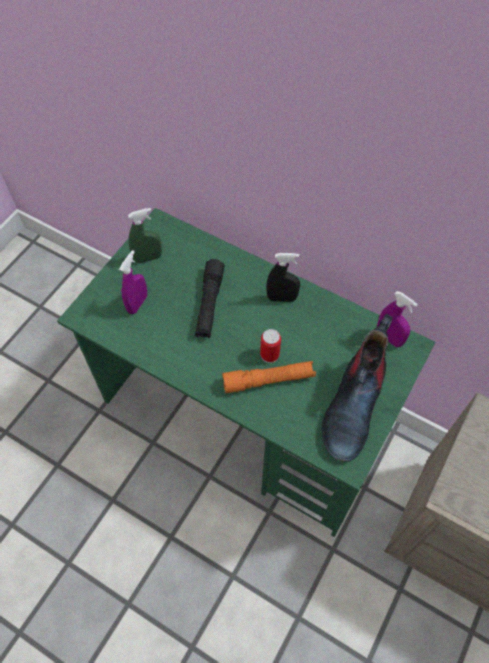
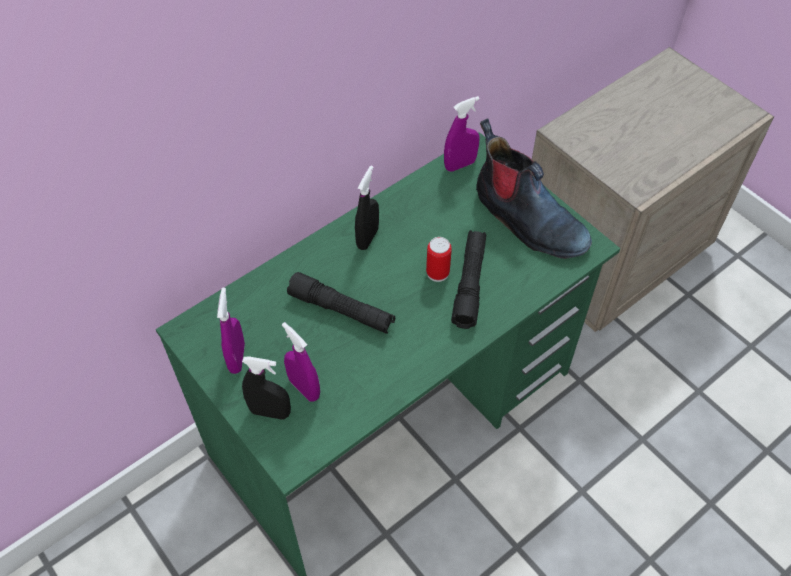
camera: 70 degrees left, 5 degrees down
(113, 291) = (270, 412): none -> black spray bottle
(148, 258) = (237, 358): green spray bottle -> purple spray bottle
(268, 380) = (469, 283): orange flashlight -> black flashlight

